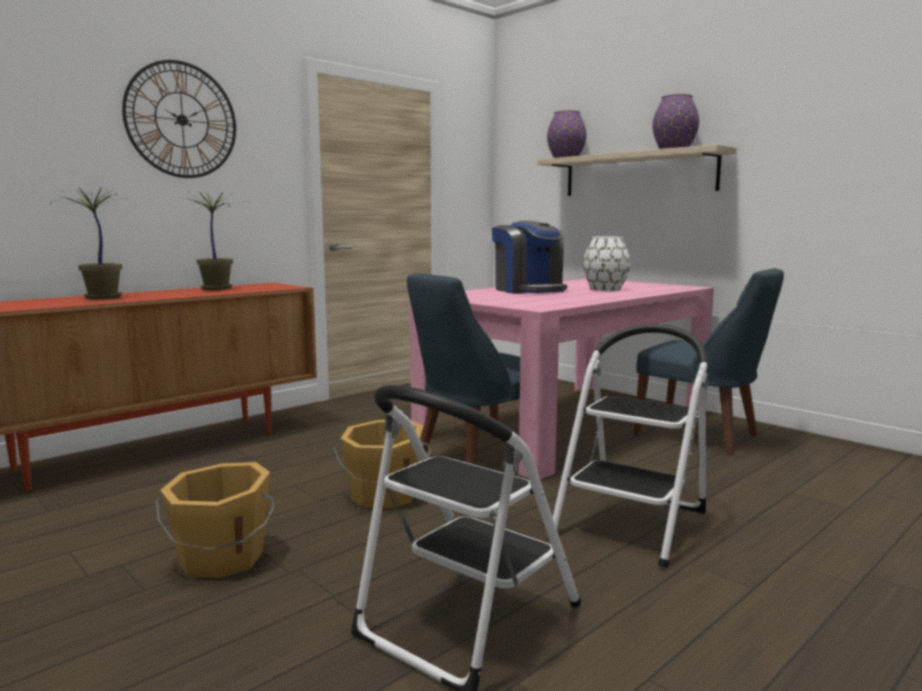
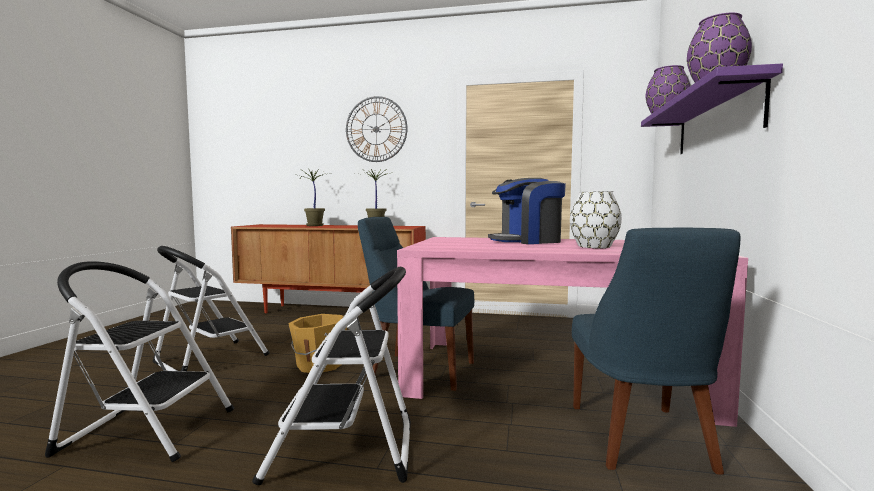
camera: 55 degrees right, 5 degrees down
(221, 559) = (208, 359): orange bucket -> step ladder
(529, 290) = (527, 241): coffee machine -> coffee machine turned 45 degrees clockwise
(638, 174) = (716, 121): beige shelf -> purple shelf

